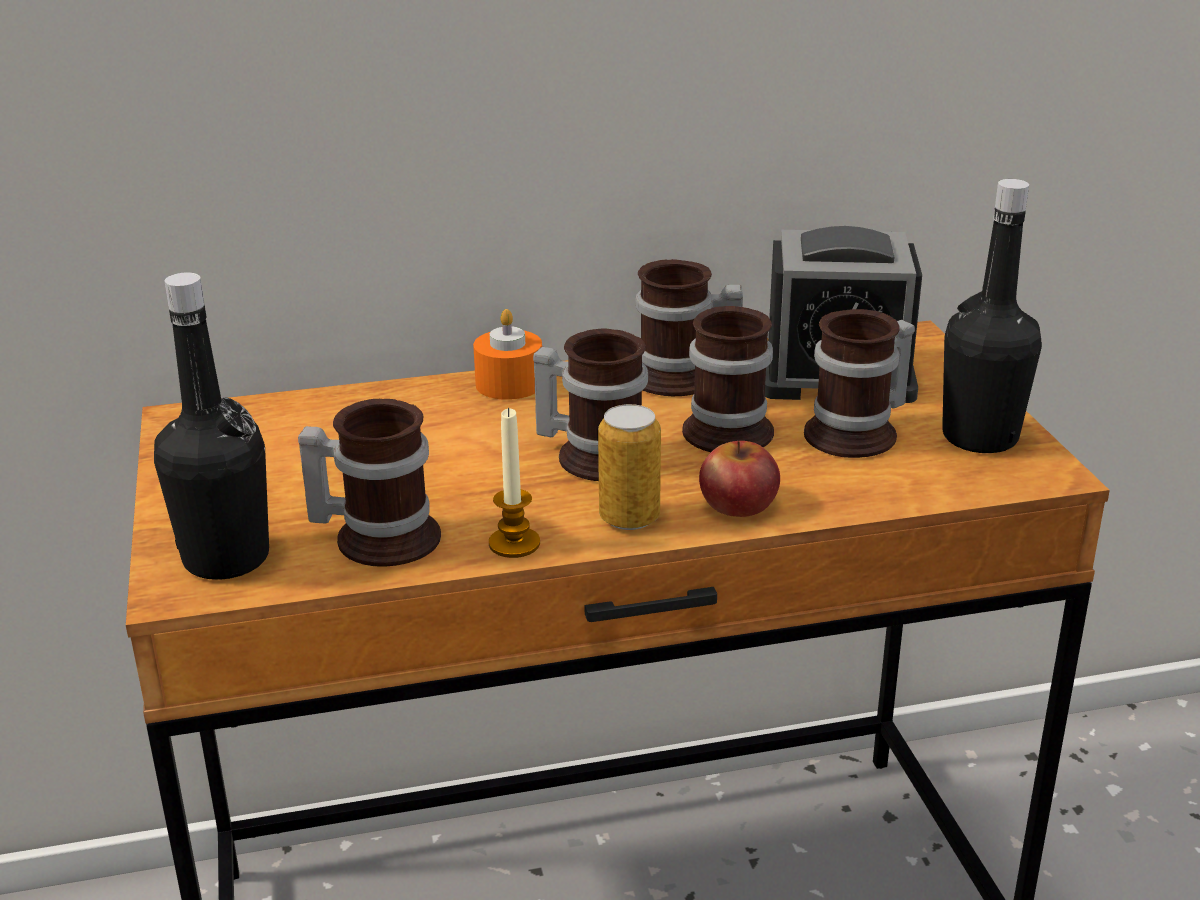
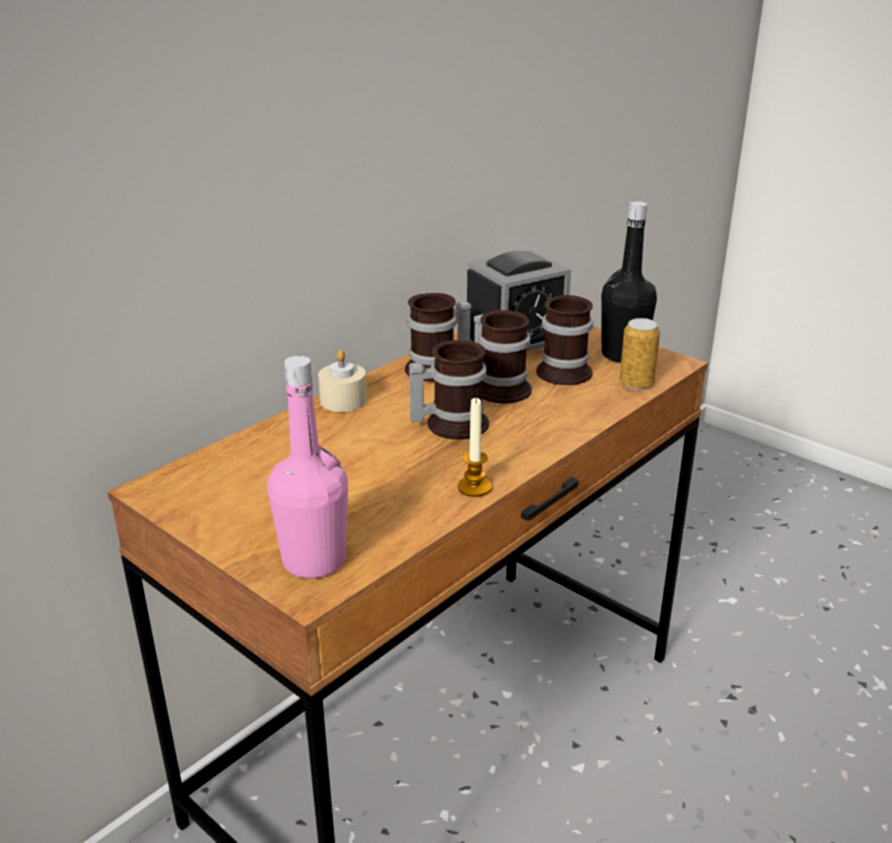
camera: 35 degrees left, 0 degrees up
(226, 558) = (314, 561): black bottle -> pink bottle
(379, 535) = (391, 511): mug -> none
(509, 384) = (343, 400): orange candle -> beige candle
(629, 518) = (515, 451): can -> can (636, 383)
(738, 503) = (559, 425): apple -> none

